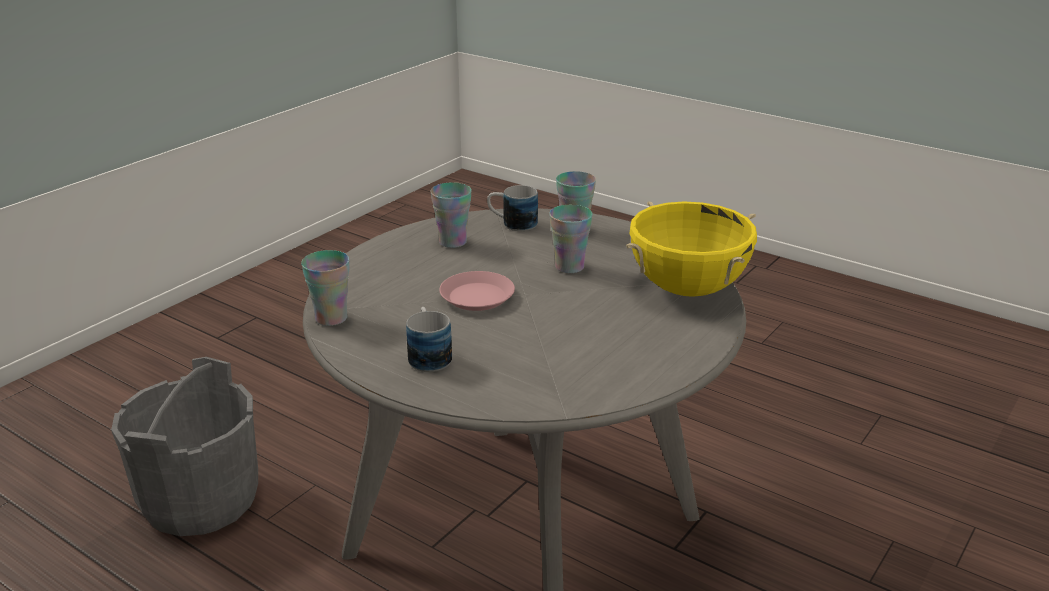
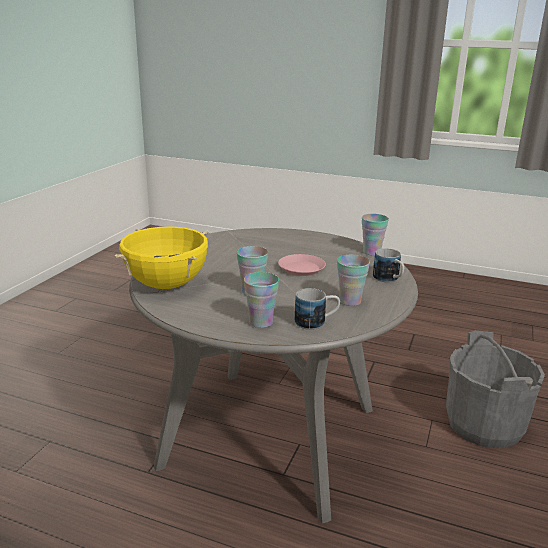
camera: 165 degrees right, 5 degrees down
(428, 355) = (304, 243): mug -> mug (389, 279)

